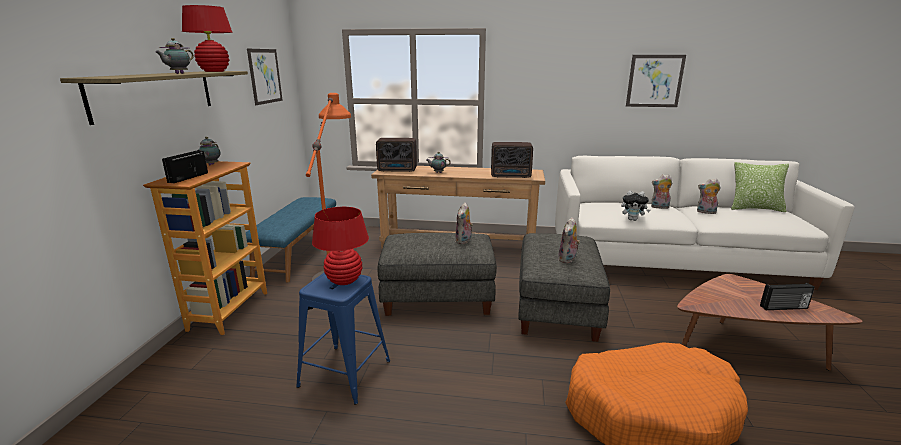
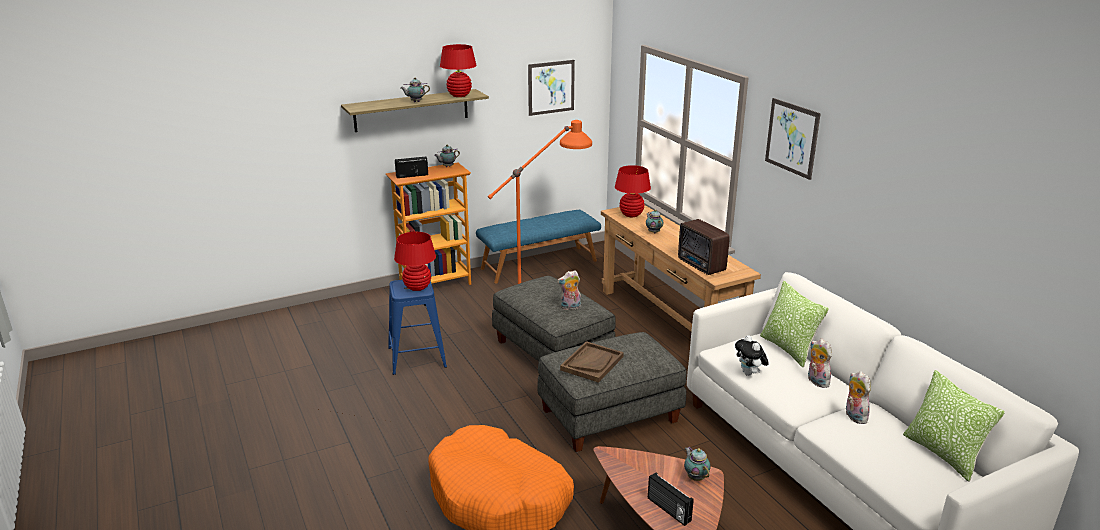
camera: 55 degrees right, 5 degrees up
(398, 170) = (631, 215): radio -> red table lamp
(568, 259) = (592, 363): plush toy -> brown tray
(611, 202) = (788, 349): none -> pillow
(654, 81) = (908, 207): picture -> picture (792, 138)
(736, 284) = (695, 477): none -> teapot

